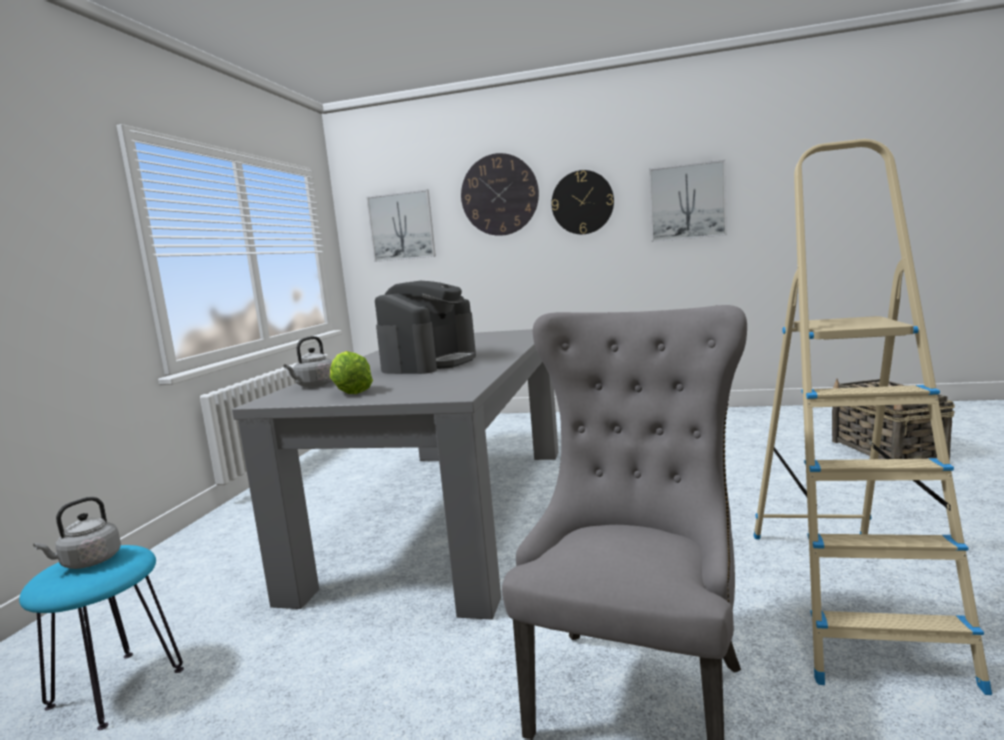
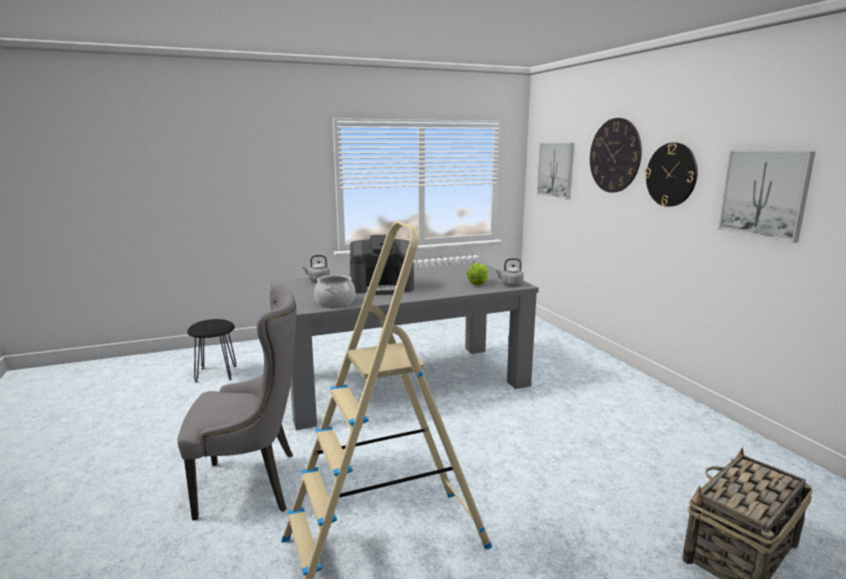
camera: 55 degrees right, 5 degrees up
(88, 562) = (211, 323): grey kettle -> grey kettle (510, 284)
(116, 688) = (216, 373): turquoise stool -> black stool
(350, 392) = (303, 290): lettuce -> lettuce (478, 283)
(457, 380) = (335, 302): none -> cooking pot

